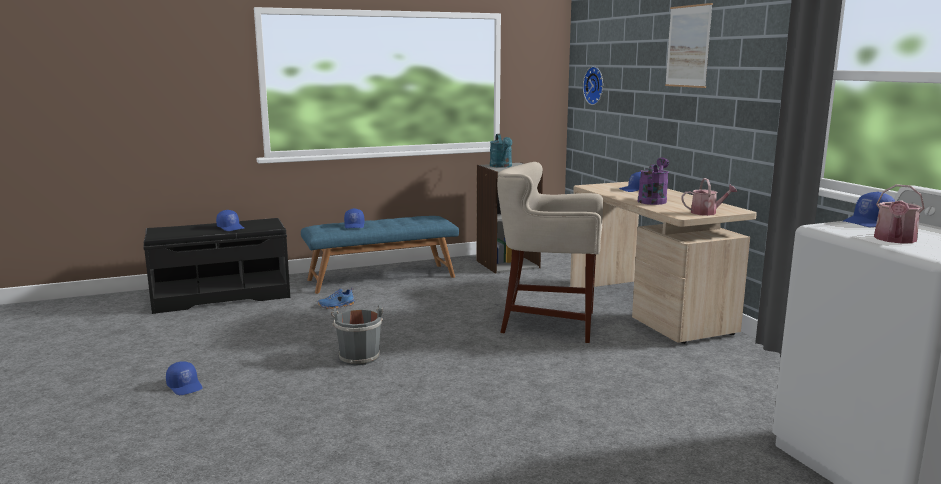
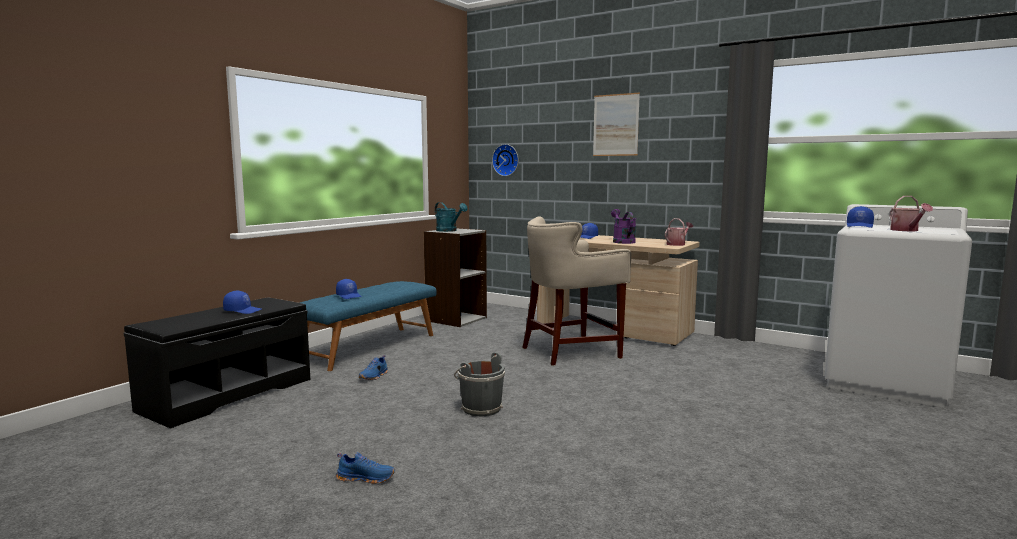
camera: 35 degrees left, 5 degrees down
(185, 386) = (366, 478): blue cap -> blue shoe

